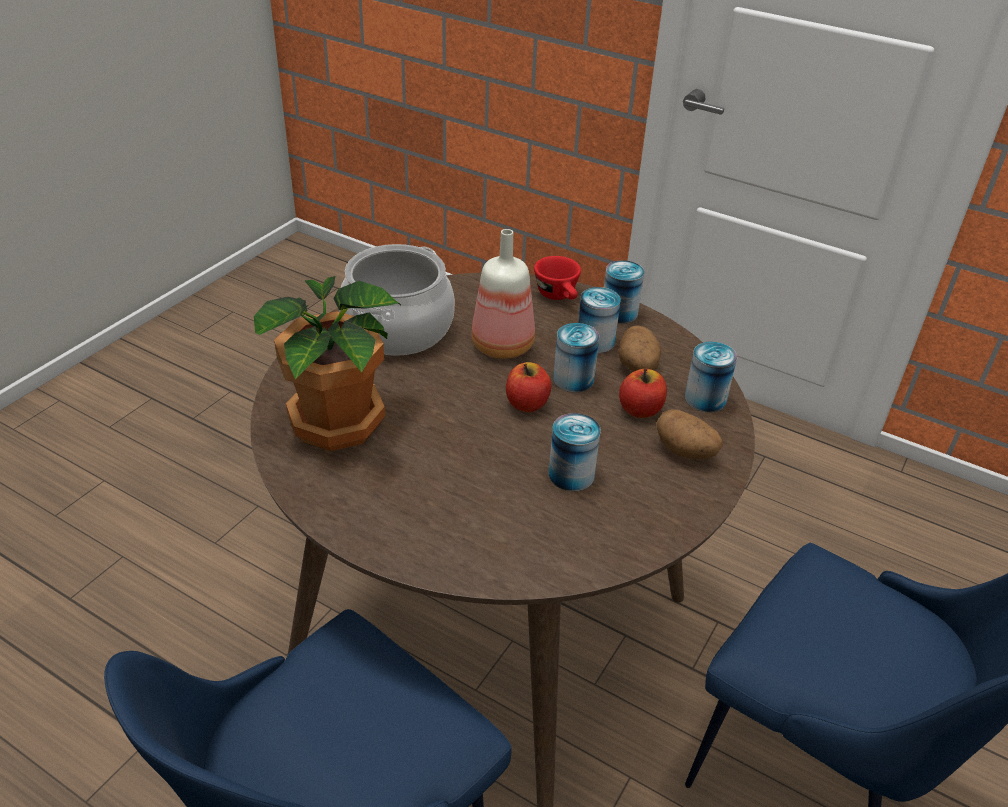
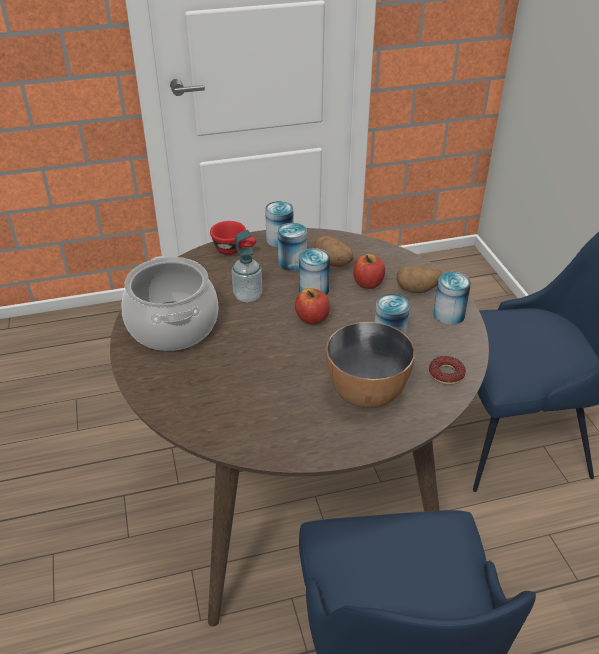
camera: 45 degrees left, 0 degrees up
(341, 422) = (232, 401): potted plant -> none
(461, 506) = (367, 393): none -> bowl
(502, 345) = (248, 296): bottle -> soap dispenser
(570, 552) = (446, 374): none -> donut
(705, 398) = (386, 258): can -> can (449, 314)

